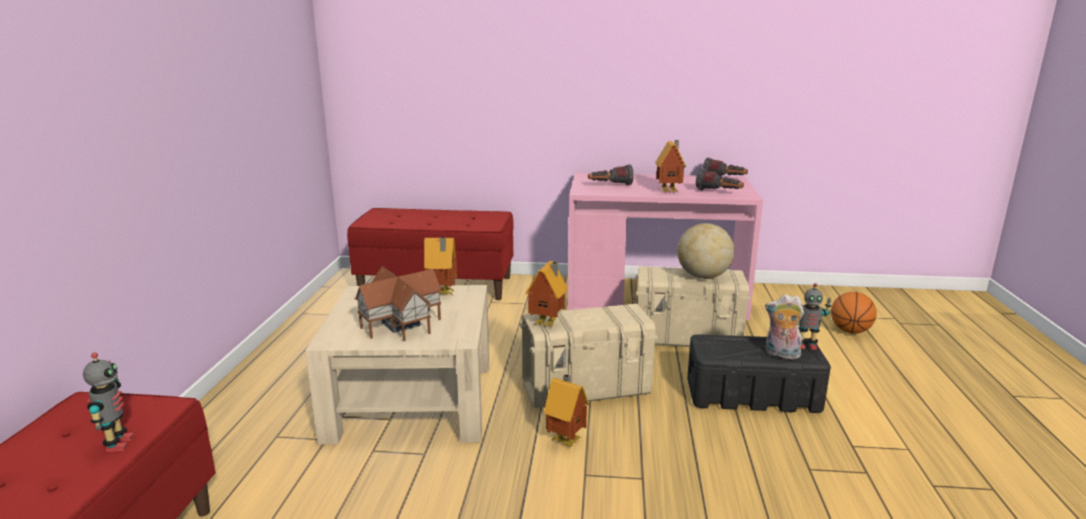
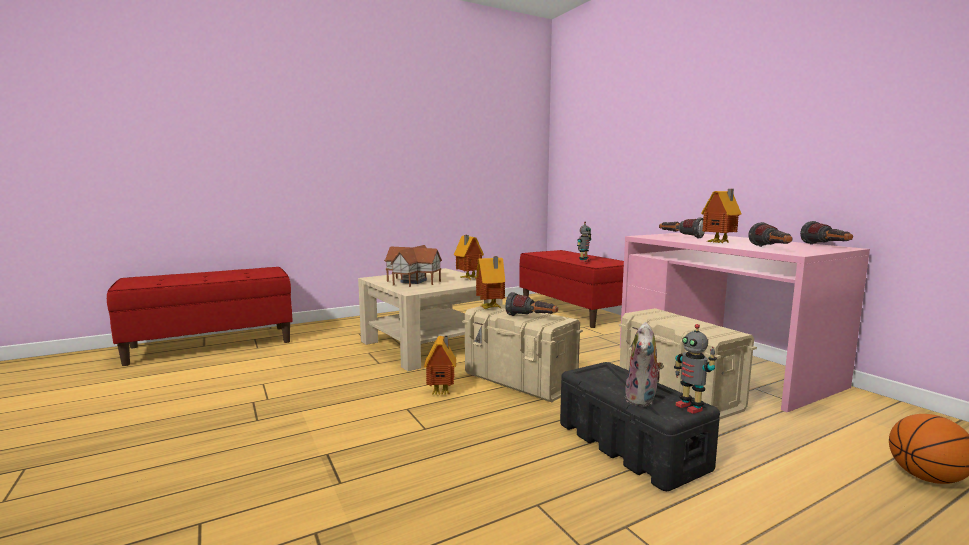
camera: 55 degrees right, 10 degrees down
(117, 444) = (239, 277): toy robot -> toy robot (583, 261)
(609, 318) = (532, 318): none -> flashlight
(703, 276) = (691, 326): globe -> none
(781, 354) = (643, 399): plush toy -> plush toy turned 150 degrees counterclockwise

